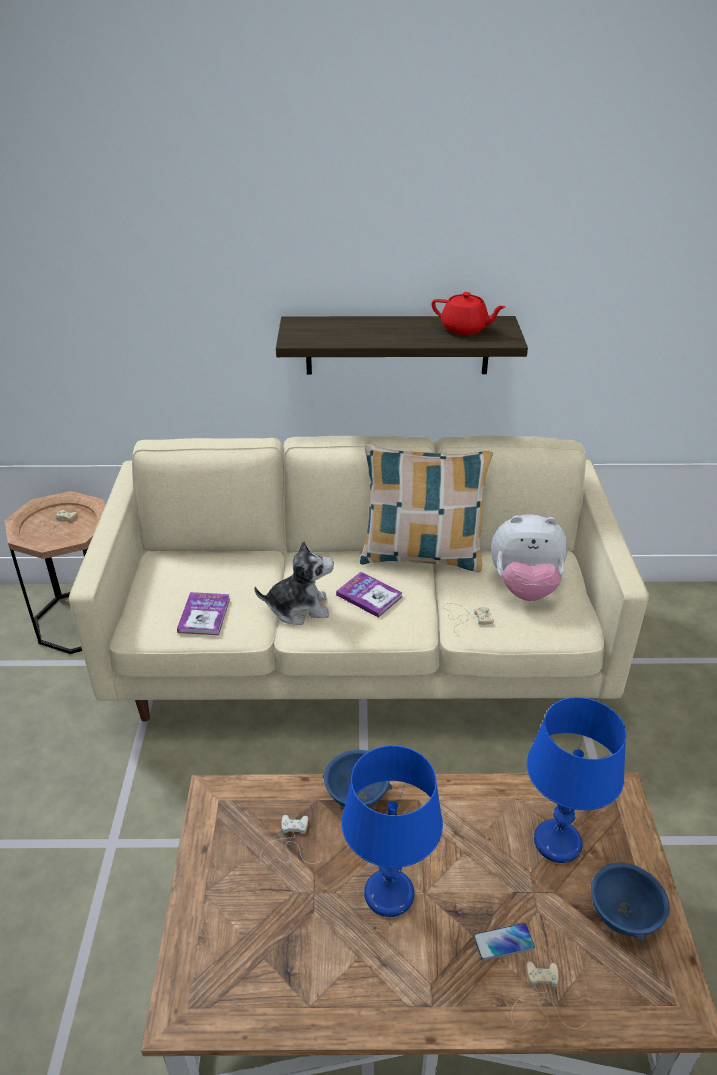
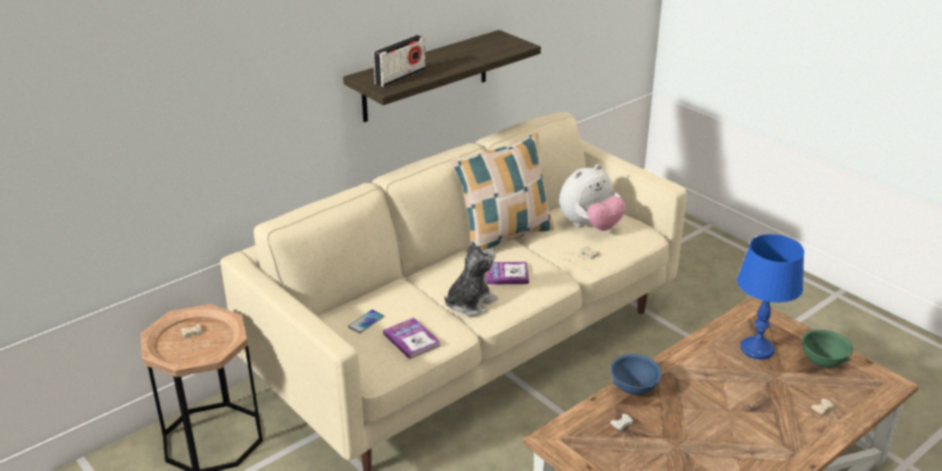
camera: 40 degrees left, 5 degrees down
(327, 333) = (400, 77): none -> radio
(389, 893) = (712, 421): blue table lamp -> none
(465, 329) = (484, 46): red teapot -> none
(503, 942) = (790, 406): phone -> phone (366, 322)
(623, 915) = (822, 362): blue bowl -> green bowl

